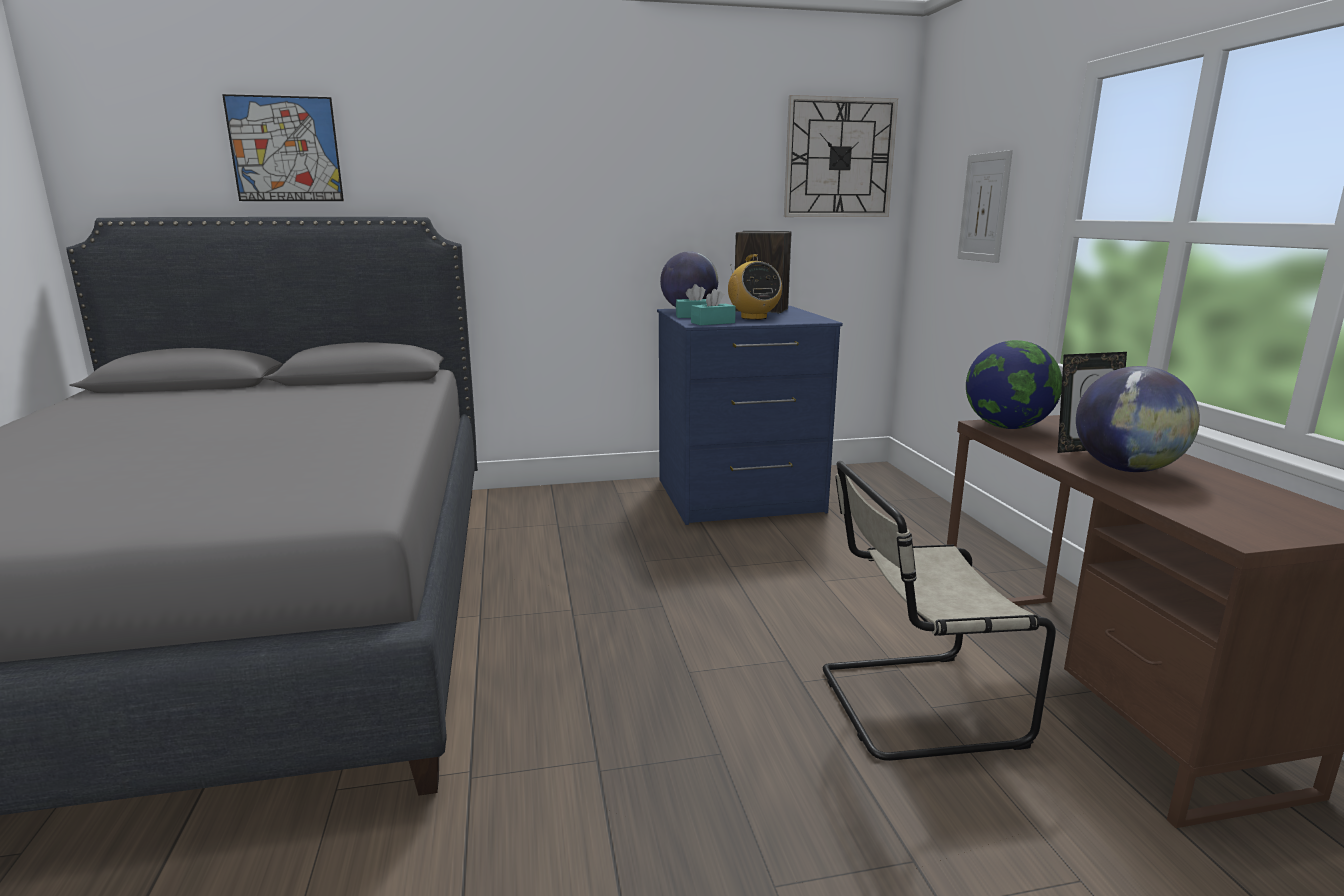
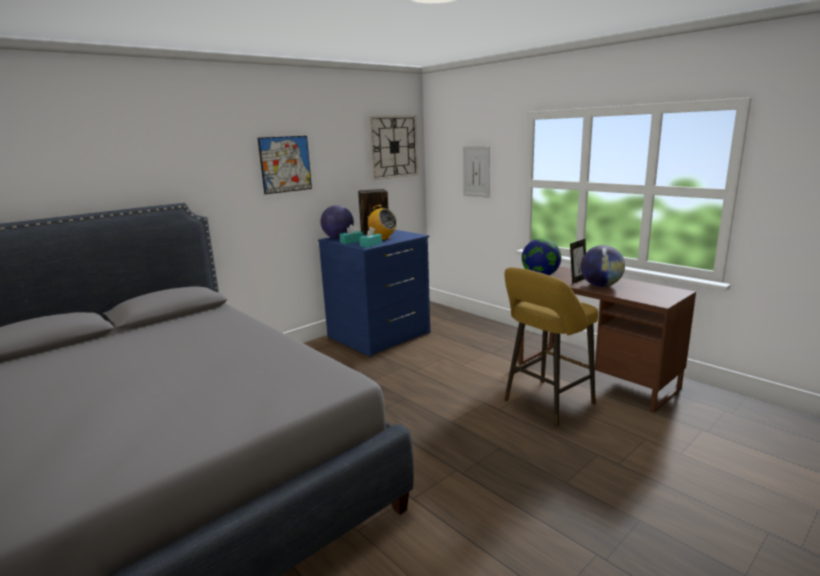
camera: 30 degrees left, 0 degrees up
(285, 149) = (77, 166): picture -> picture (285, 164)
(911, 705) = (545, 403): beige chair -> yellow stool

